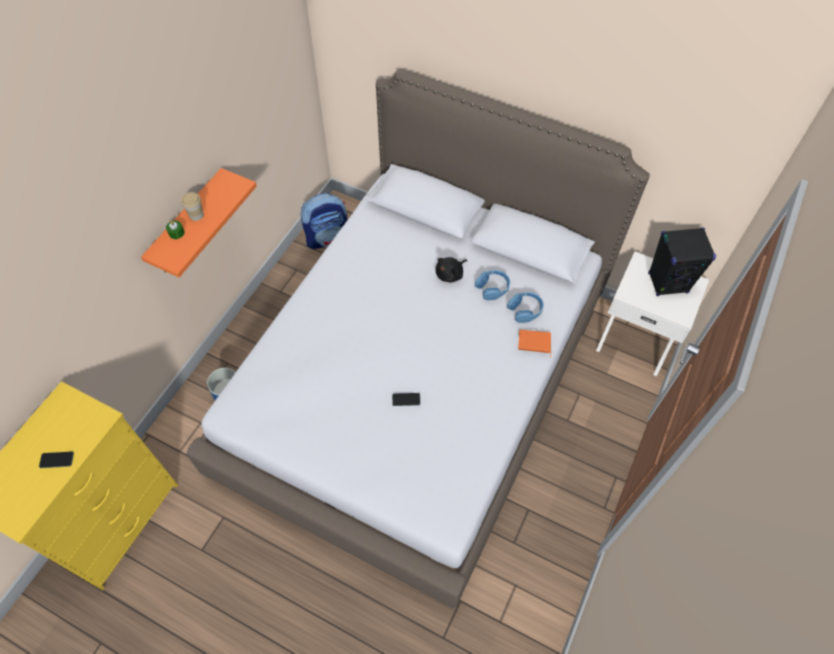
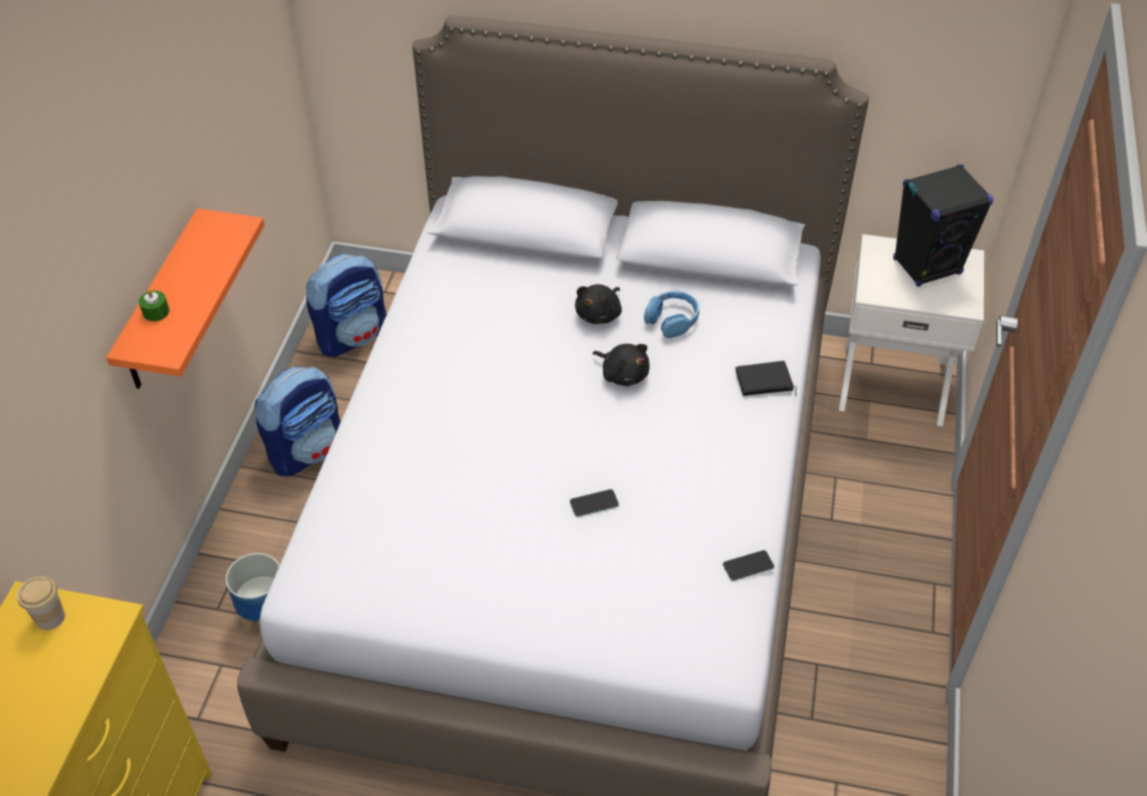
camera: 15 degrees left, 10 degrees down
(56, 460) = (49, 700): phone -> phone (748, 566)
(196, 215) = (180, 281): cup -> cup (50, 617)
(282, 304) = (307, 450): none -> backpack
(451, 318) = (623, 374): none -> black plush toy
(525, 310) = (733, 340): blue headphones -> none
(534, 343) = (764, 382): orange book -> black book

